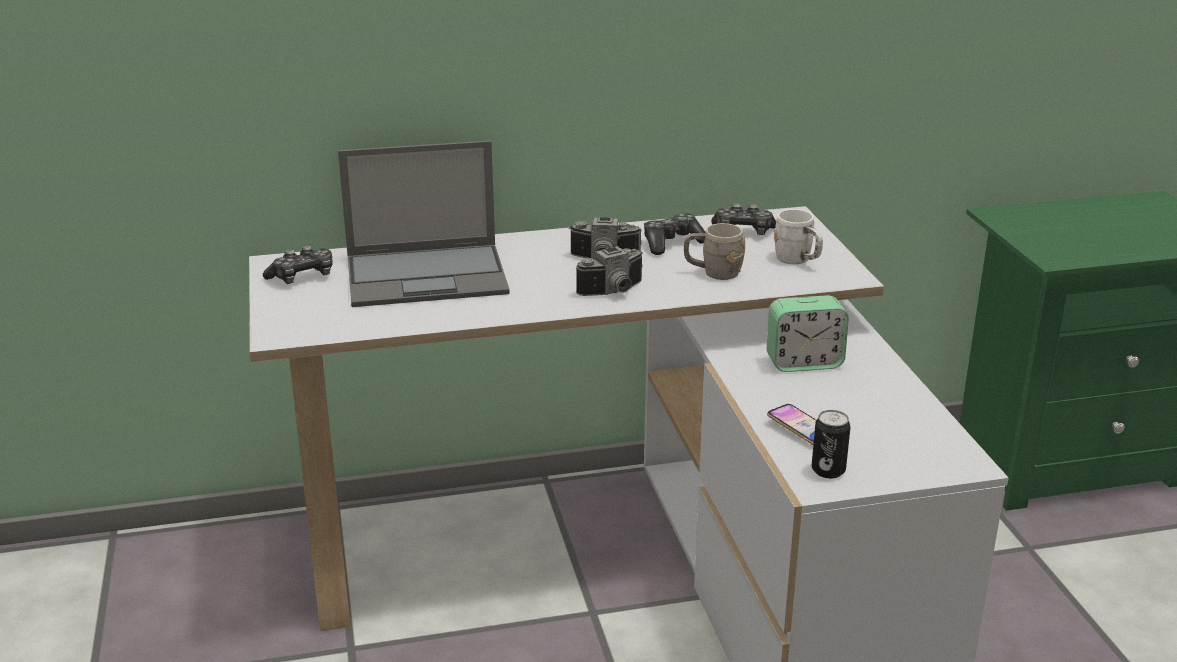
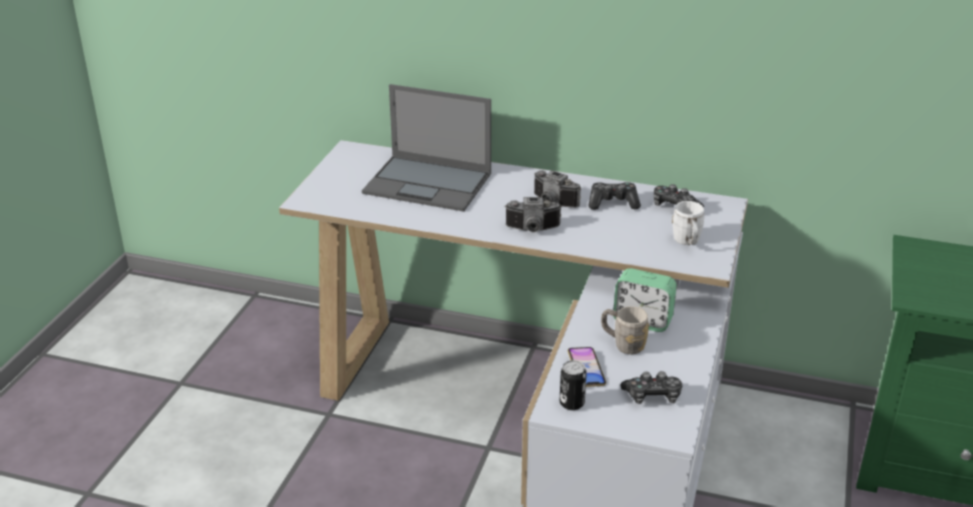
camera: 30 degrees right, 5 degrees up
(302, 277) = (355, 164): game controller -> game controller (653, 396)
(713, 273) = (615, 234): grey mug -> grey mug (623, 344)

